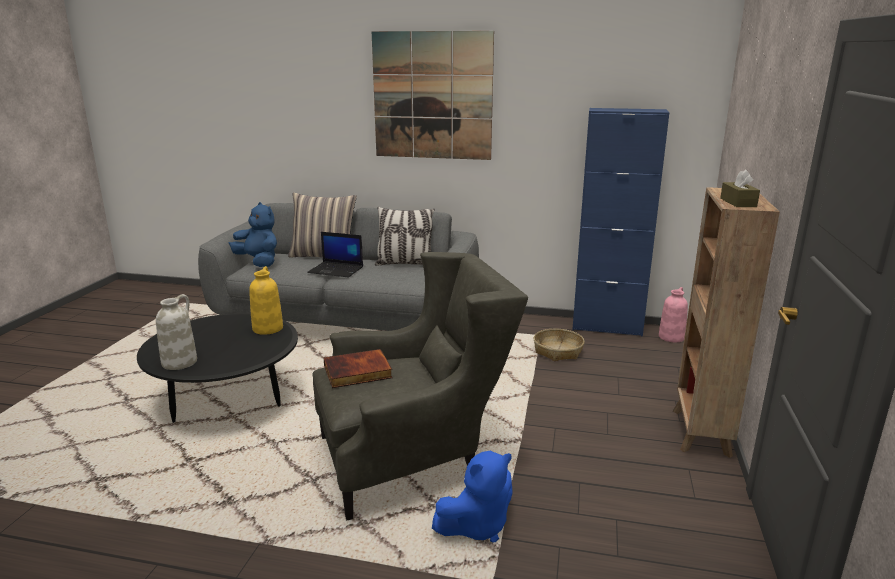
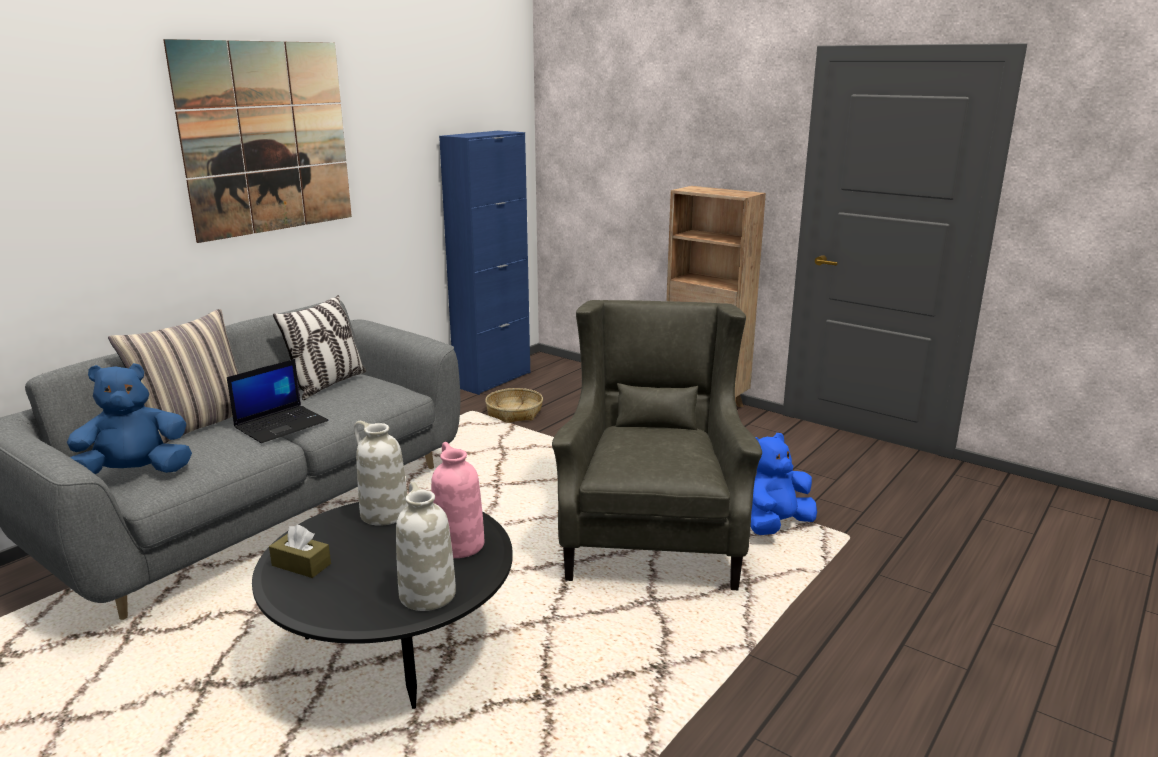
camera: 65 degrees left, 0 degrees up
(267, 328) = (383, 514): yellow vase -> white vase
(357, 372) = (633, 457): book -> none
(477, 525) = (776, 525): blue plush toy -> blue plush toy turned 120 degrees counterclockwise
(671, 337) = (545, 364): pink vase -> pink vase (458, 544)
(738, 202) = (732, 193): brown tissue box -> brown tissue box (301, 565)

